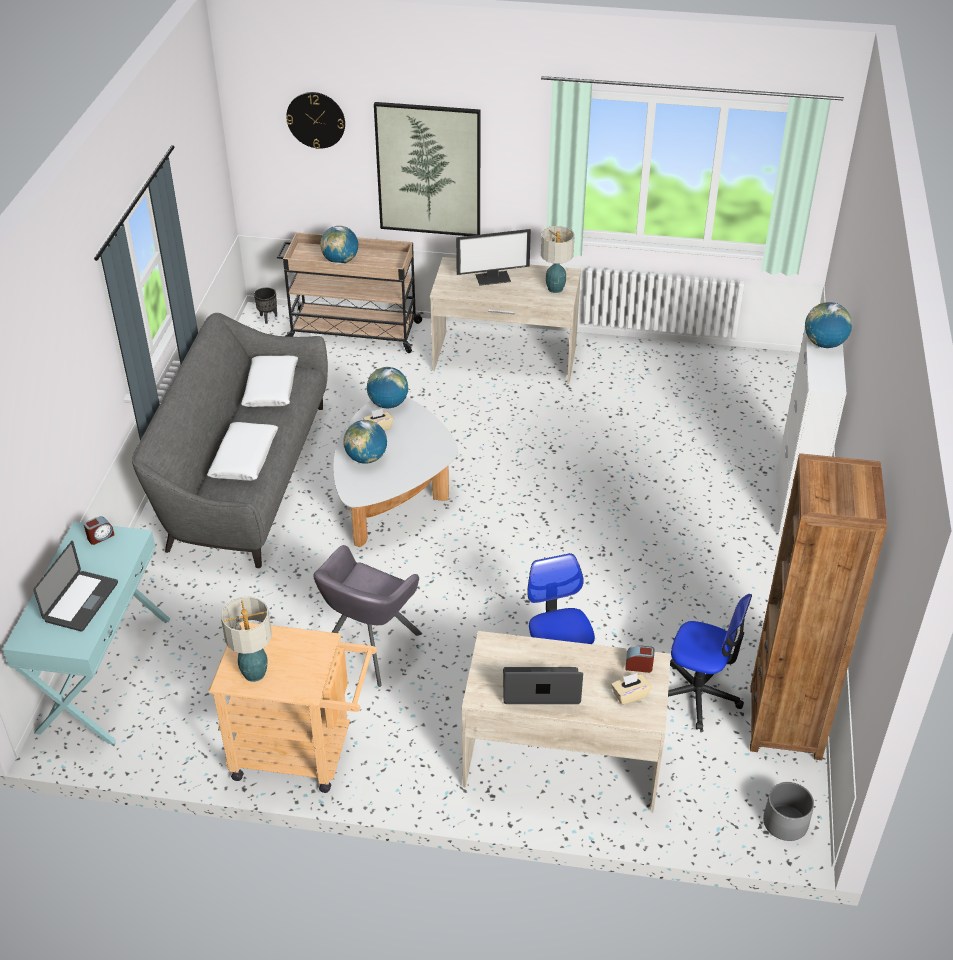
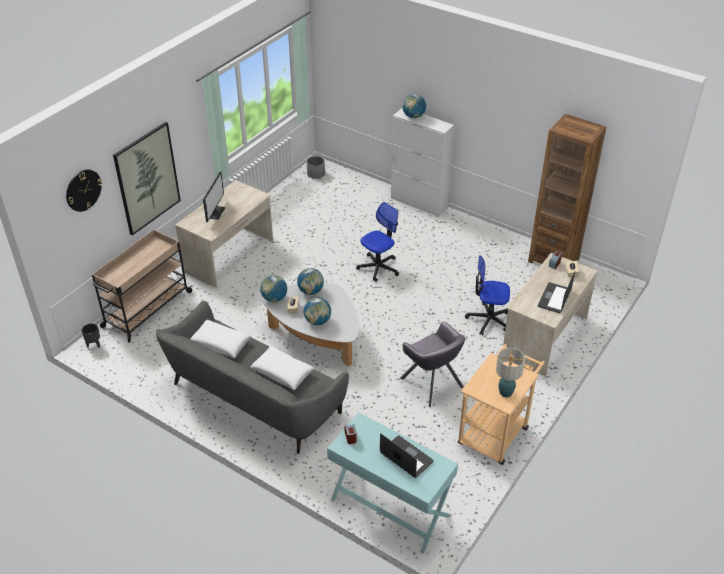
camera: 65 degrees left, 0 degrees up
(340, 261) = (135, 267): globe -> globe (311, 291)
(555, 289) = (247, 194): table lamp -> none
(699, 694) = (524, 279): office chair -> office chair (378, 267)
(785, 822) = (608, 282): grey planter -> grey planter (316, 174)

